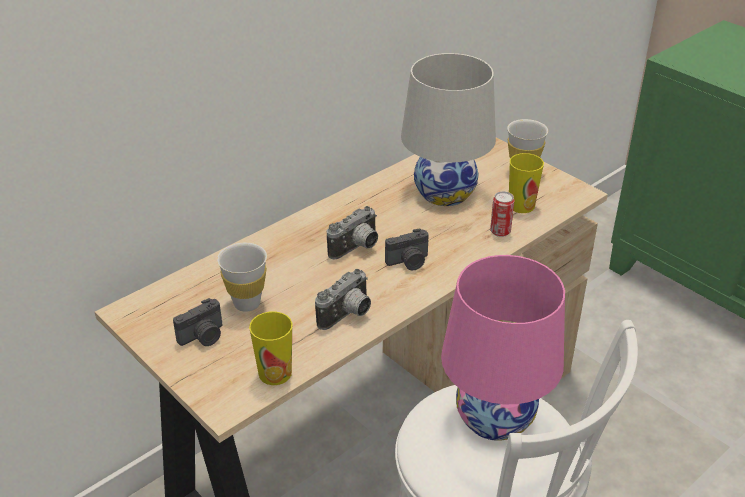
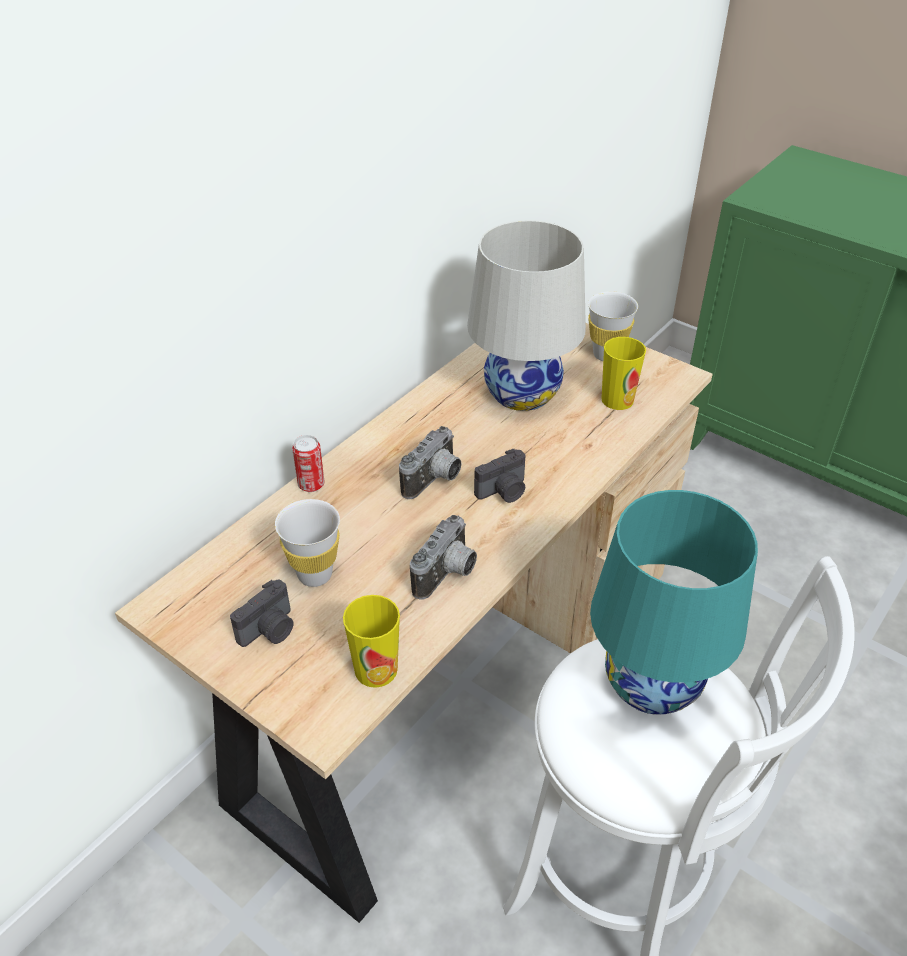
camera: 10 degrees left, 5 degrees up
(494, 417) = (651, 683): pink table lamp -> turquoise table lamp
(500, 231) = (602, 437): can -> can (311, 484)

